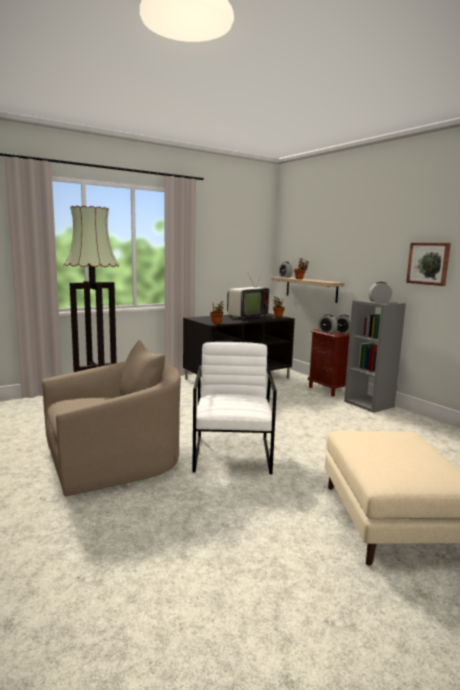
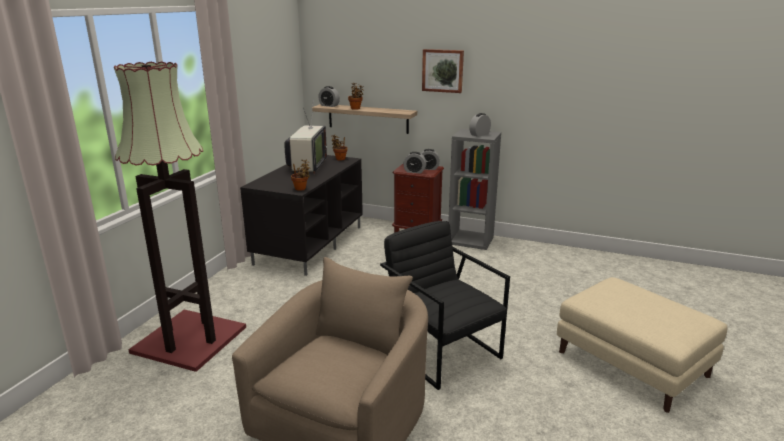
camera: 35 degrees left, 10 degrees up
(232, 454) = (441, 350): white armchair -> black armchair
(428, 263) = (523, 90): picture -> picture (443, 70)

